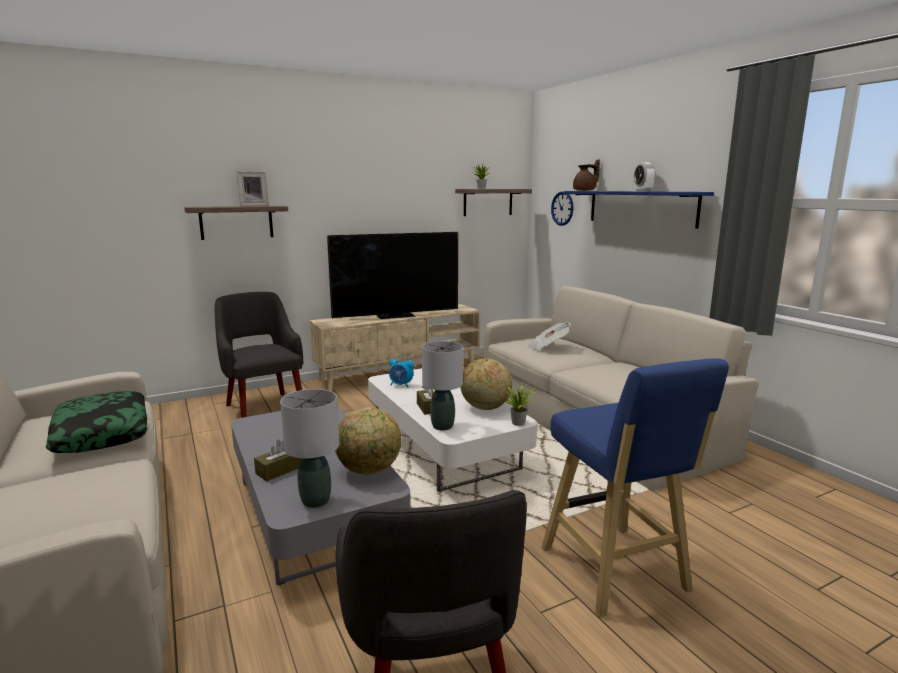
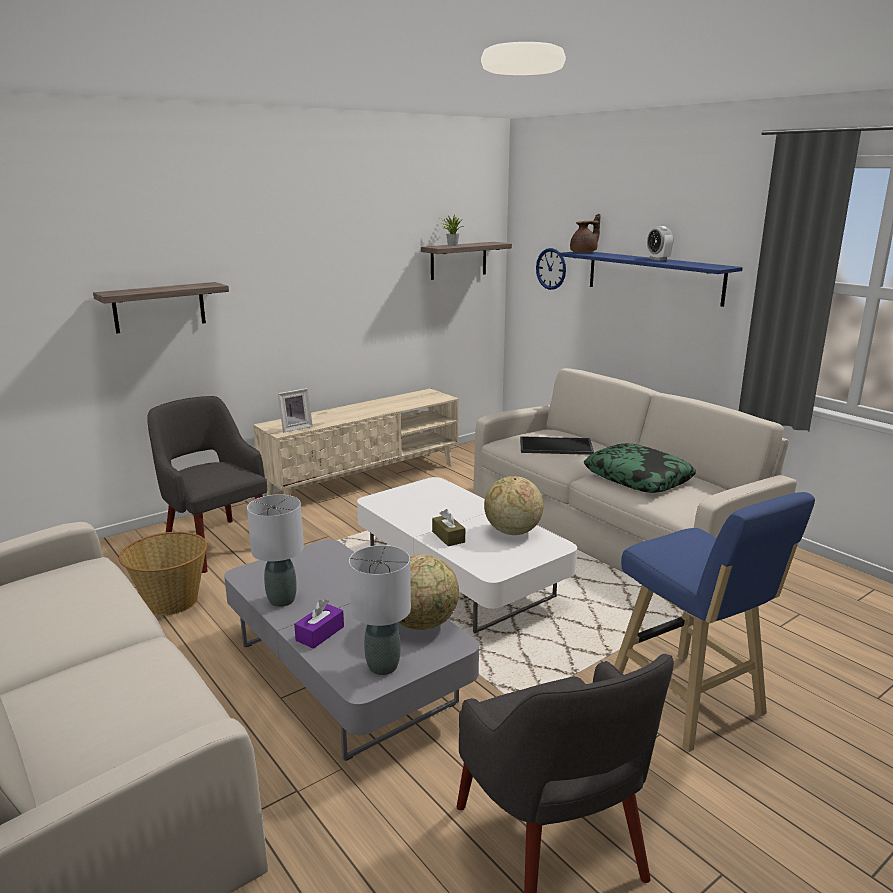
camera: 10 degrees left, 5 degrees up
(103, 433) = (90, 608): pillow -> pillow (638, 478)
(207, 446) = (171, 601): none -> basket
(254, 206) = (182, 286): picture frame -> picture frame (295, 427)
(279, 470) = (320, 634): brown tissue box -> purple tissue box
(396, 315) = (360, 411): television -> none
(401, 385) = (401, 508): alarm clock -> none
(442, 426) = (475, 560): grey table lamp -> grey table lamp (281, 600)
(520, 423) = (559, 548): potted plant -> none
(547, 347) = (555, 446): newspaper -> tray

